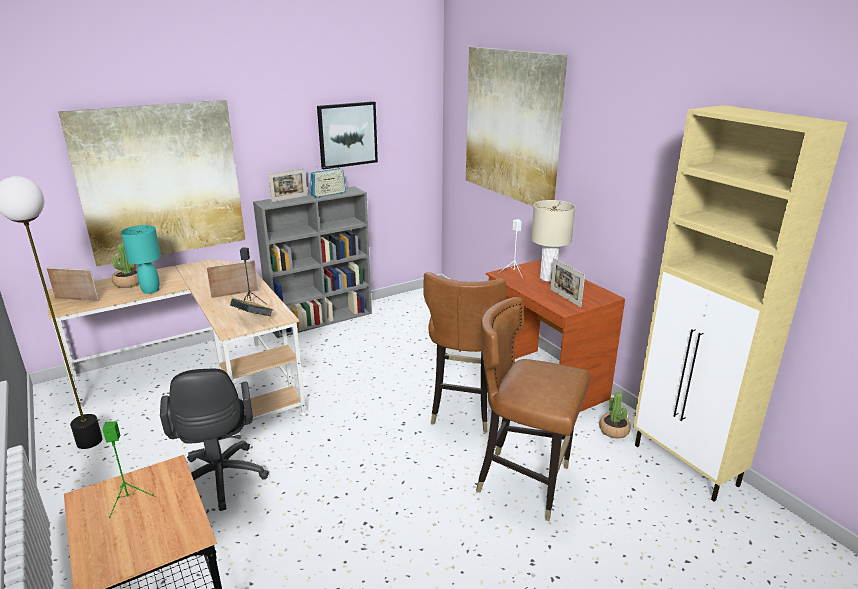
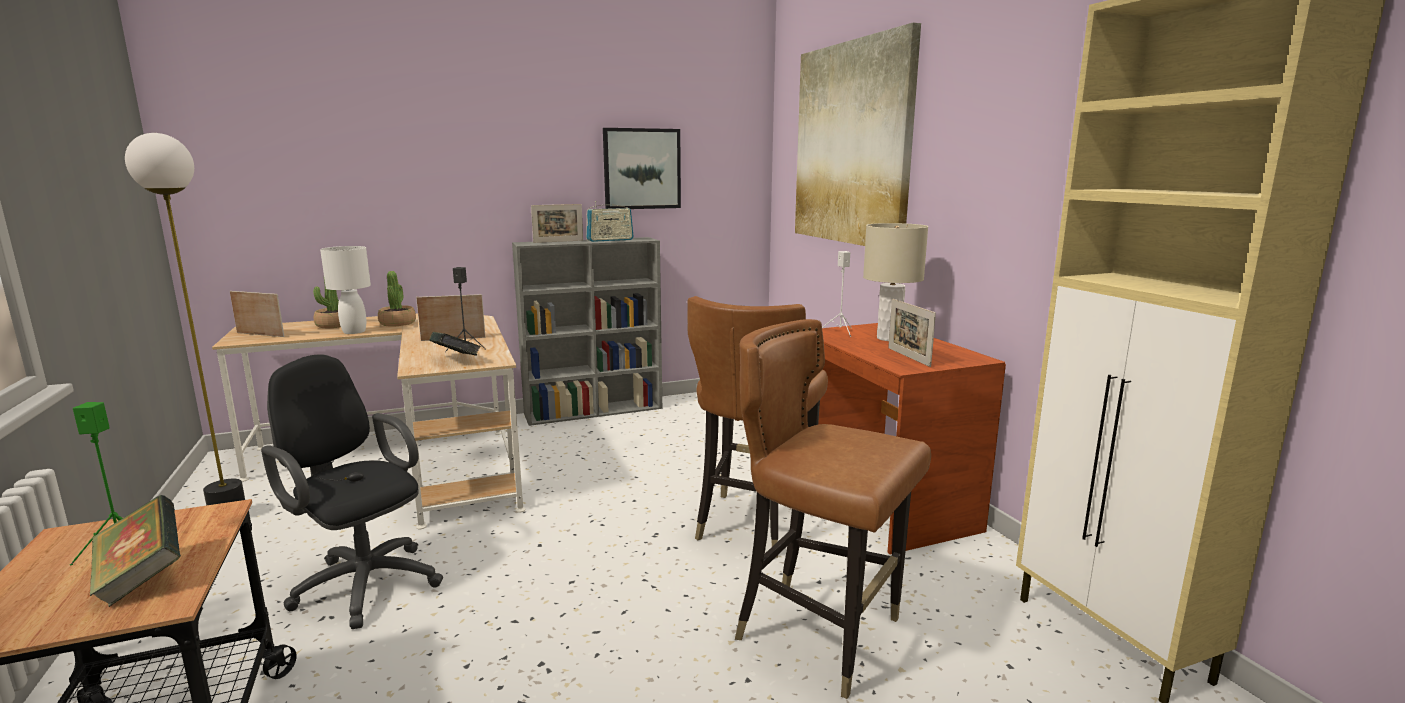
camera: 10 degrees right, 10 degrees down
(150, 290) = (354, 331): turquoise table lamp -> white table lamp
(160, 181) = (394, 204): picture -> none
(163, 520) = (142, 577): none -> book
(220, 481) = (363, 582): black office chair -> black office chair turned 135 degrees clockwise
(614, 430) = (986, 575): potted plant -> potted plant (397, 323)

